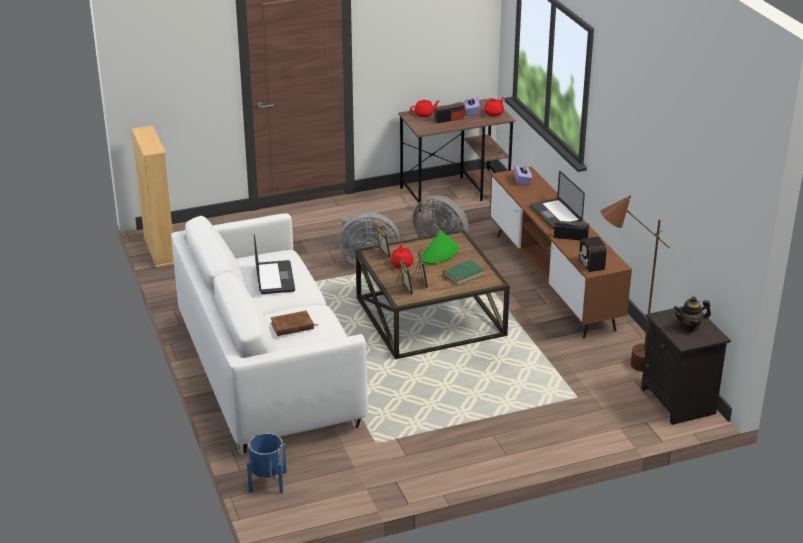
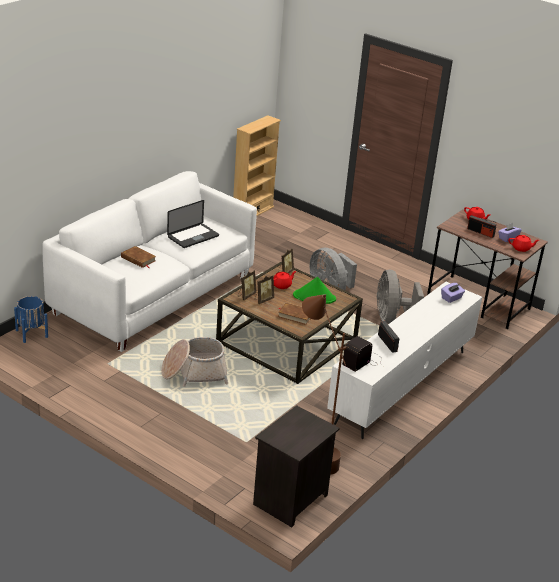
camera: 55 degrees right, 0 degrees up
(439, 391) = (194, 372): none -> basket
(463, 275) = (295, 315): green book -> brown book
(552, 281) = (401, 385): brown tv stand -> white tv stand
(555, 215) = (416, 327): laptop -> none
(690, 327) = (298, 433): teapot -> none

